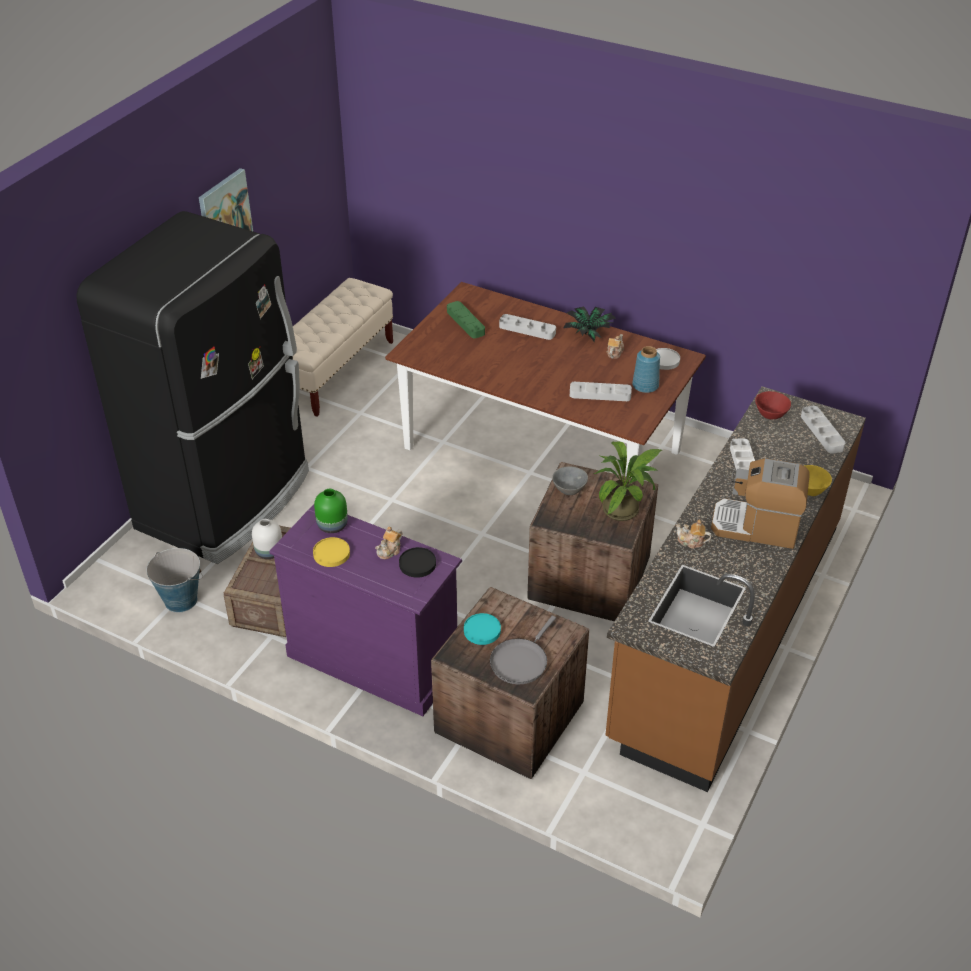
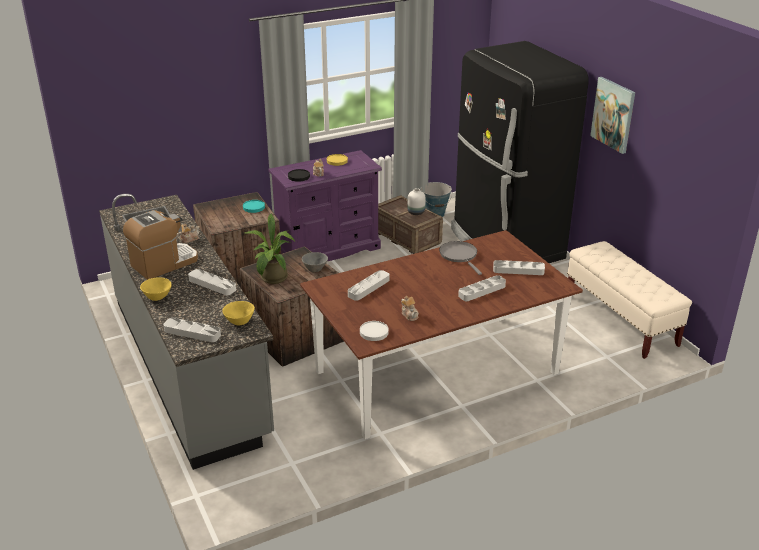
camera: 125 degrees right, 10 degrees down
(331, 526) = (357, 166): green vase -> none
(465, 322) = (518, 270): green tray -> grey tray
(520, 661) = (221, 209): grey frying pan -> grey frying pan (459, 256)
(589, 333) = (448, 315): potted plant -> none
(645, 385) = (355, 310): blue vase -> none
(727, 629) = (190, 365): brown counter -> grey counter
(770, 415) = (239, 321): red bowl -> yellow bowl

